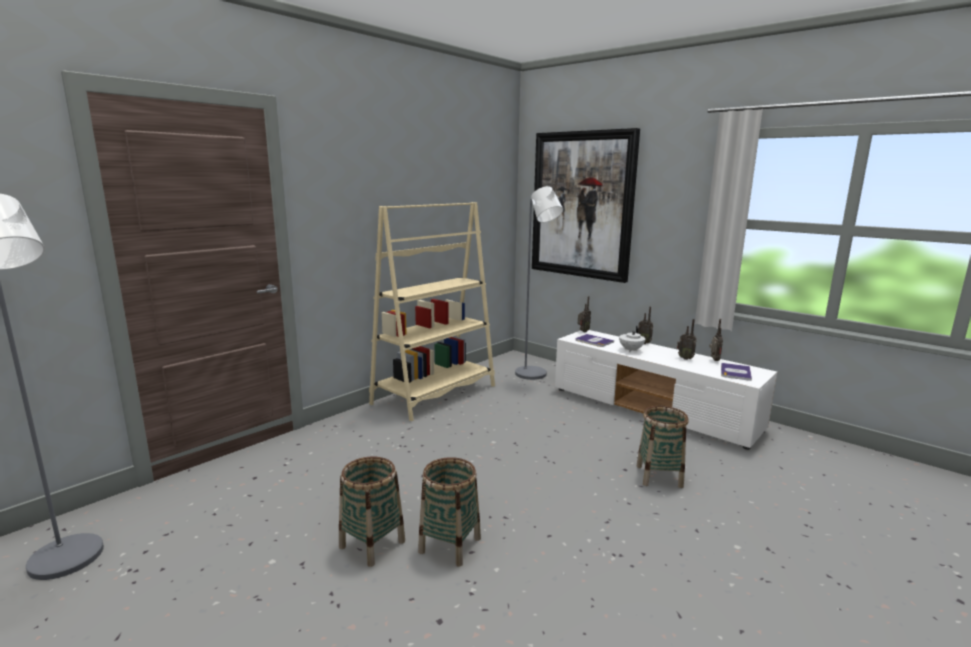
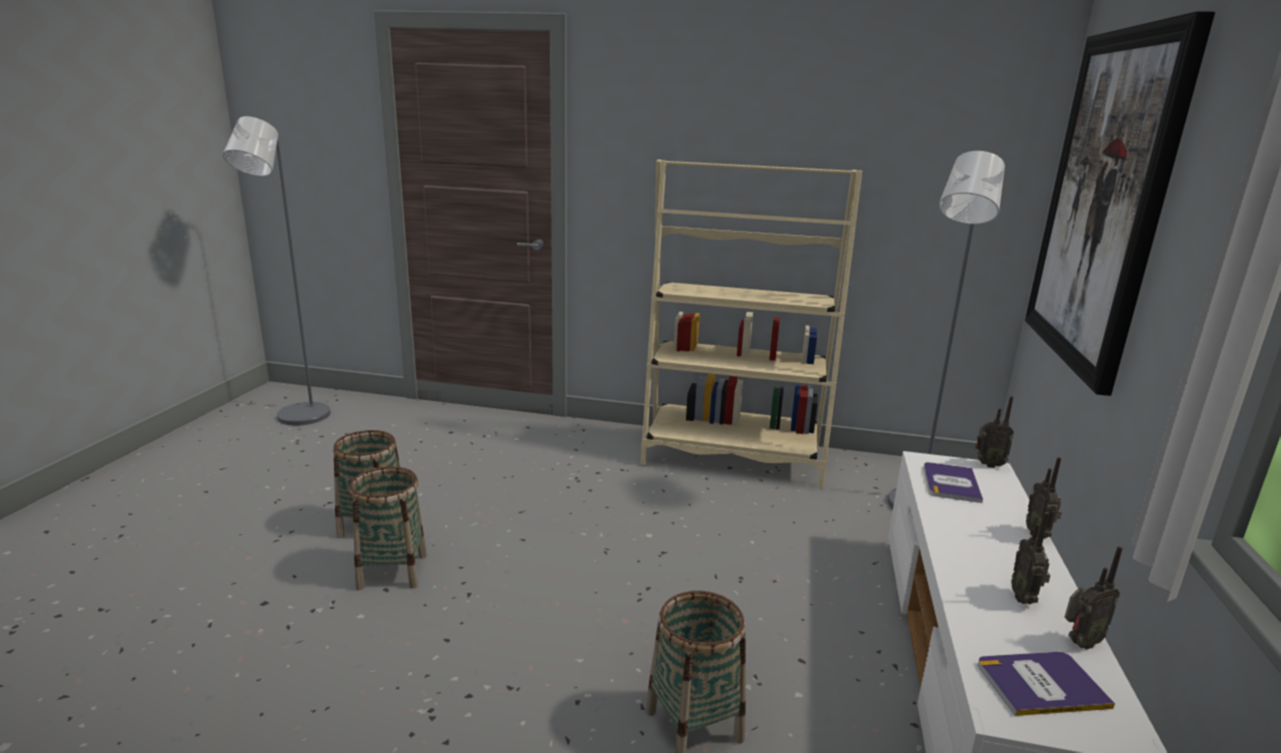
camera: 60 degrees right, 5 degrees up
(630, 350) = (964, 526): white teapot -> none

